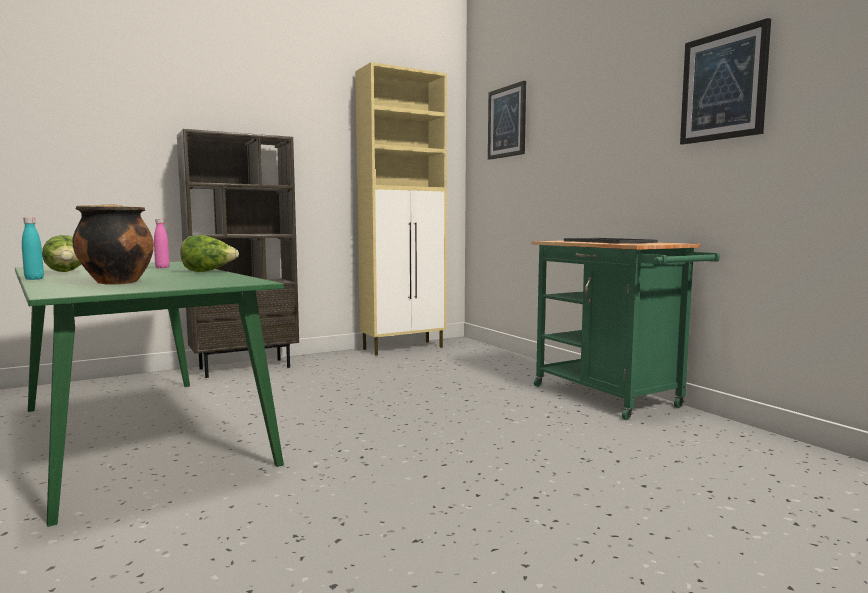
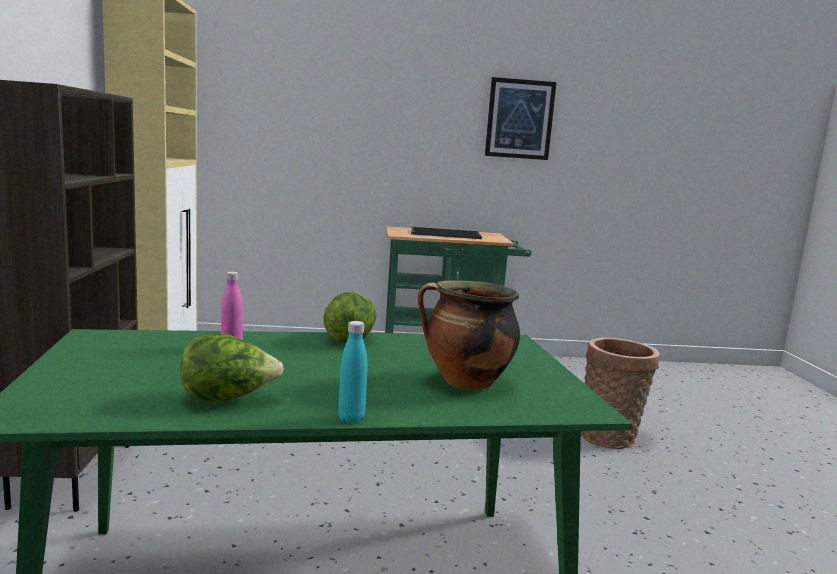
camera: 65 degrees left, 5 degrees up
(507, 122) = (253, 85): picture -> none
(553, 499) = (610, 437): none -> basket

